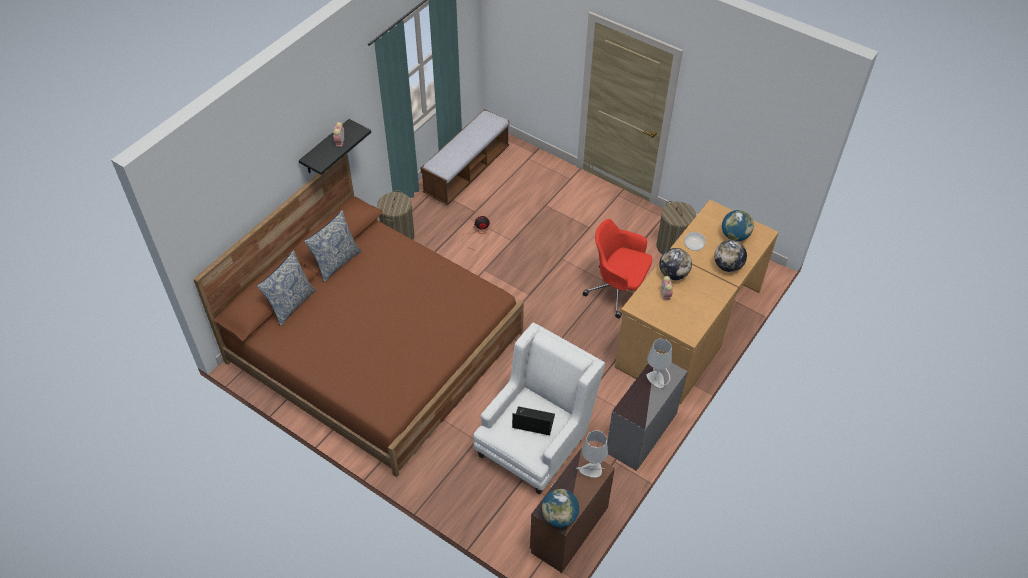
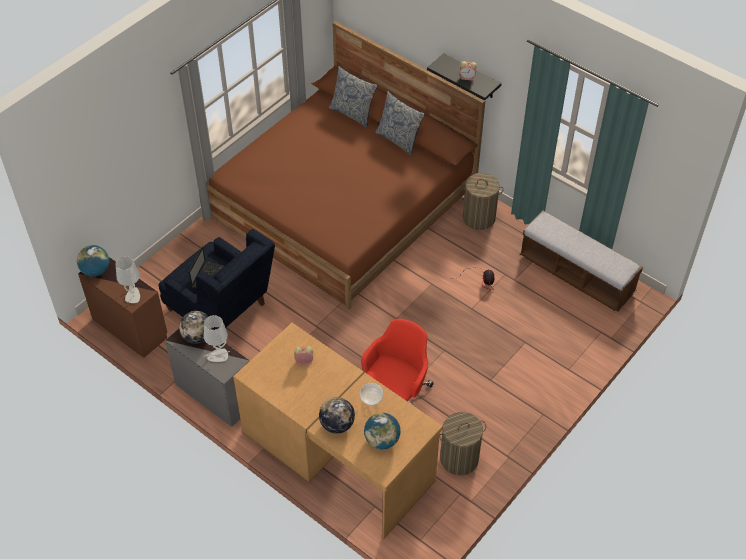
camera: 95 degrees right, 0 degrees up
(535, 441) = (222, 311): white armchair -> blue armchair
(673, 274) = (331, 372): globe -> globe (198, 337)

